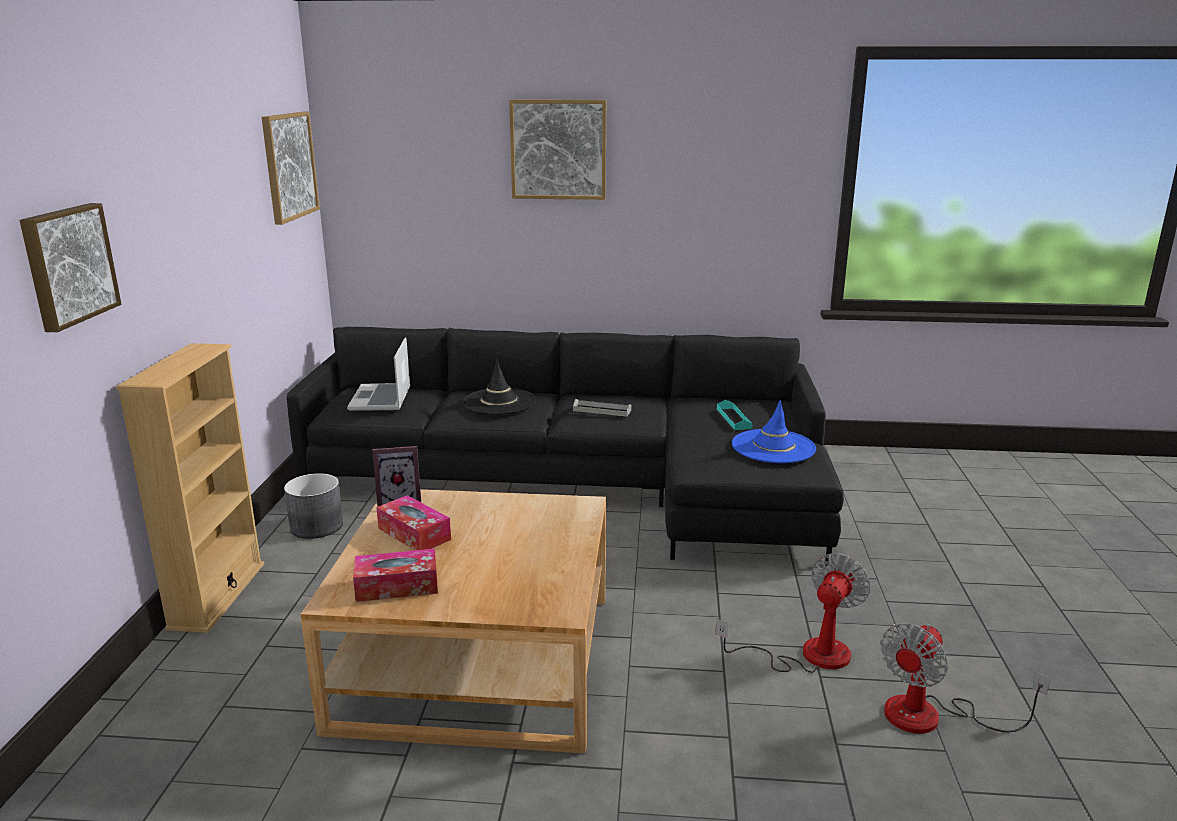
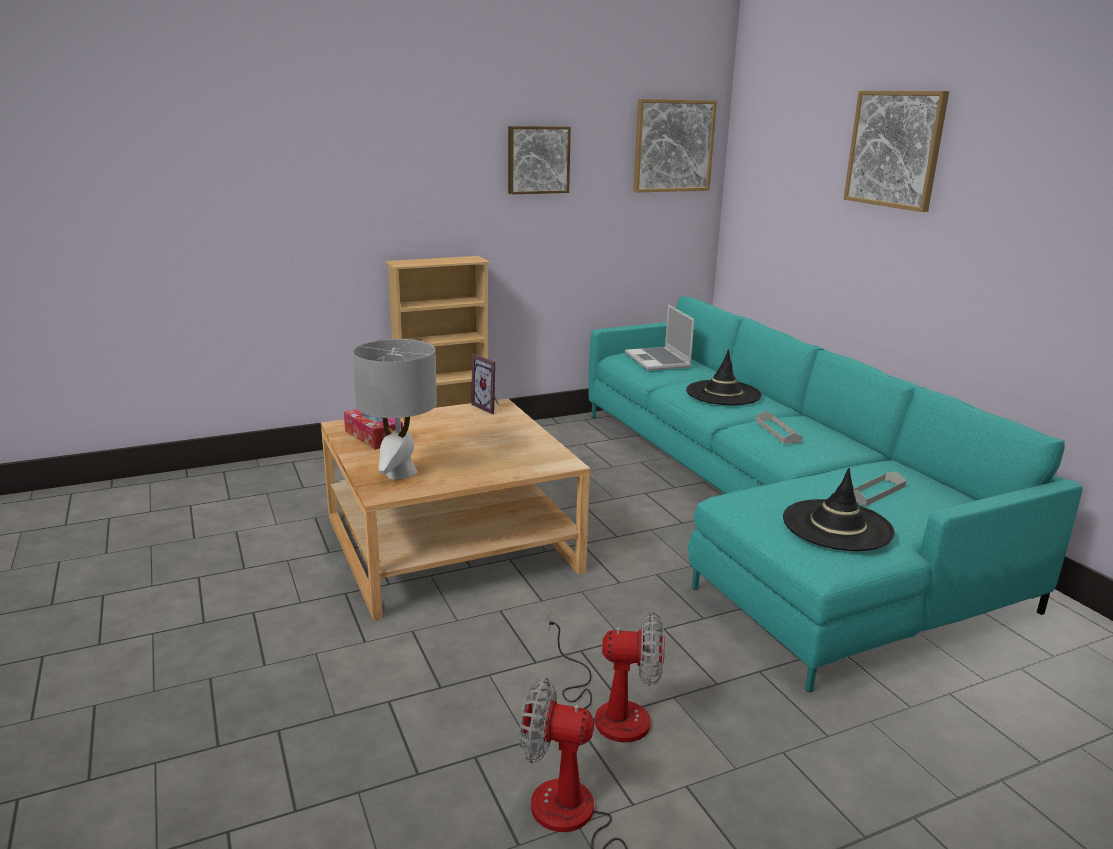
camera: 60 degrees right, 0 degrees up
(68, 265) = (361, 172): picture -> picture (537, 160)
(317, 526) = (555, 436): grey planter -> none
(381, 399) = (658, 361): laptop -> laptop turned 75 degrees counterclockwise
(414, 534) = (449, 422): tissue box -> none
(520, 591) = (400, 473): none -> grey table lamp
(585, 485) = (767, 510): black sofa -> turquoise sofa
(734, 418) = (875, 492): turquoise tray -> grey tray
(773, 447) = (837, 525): blue hat -> black hat

